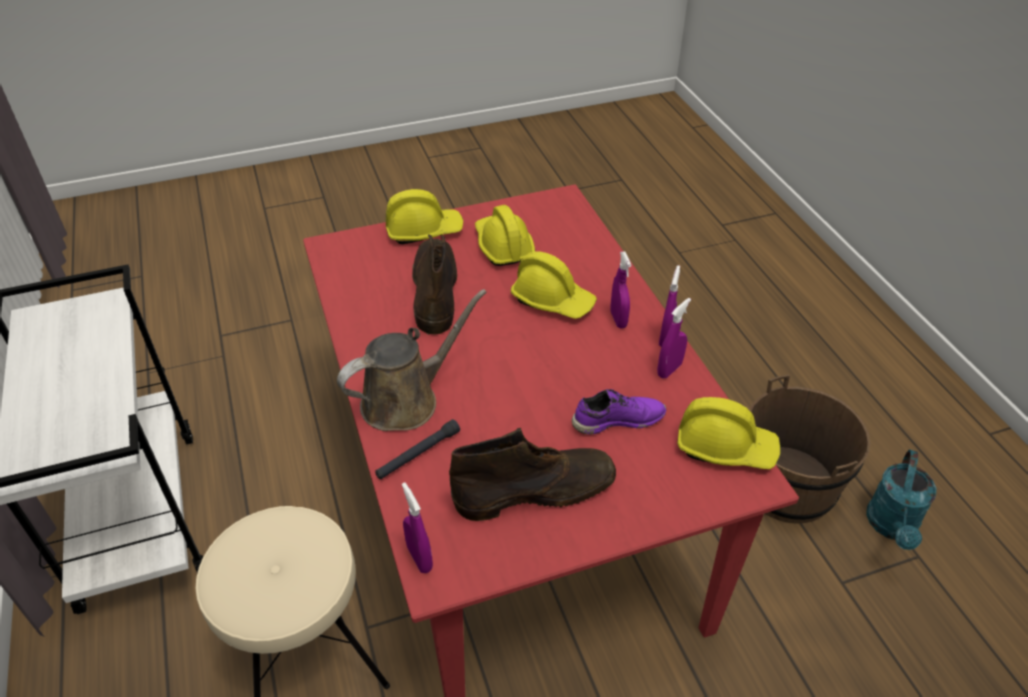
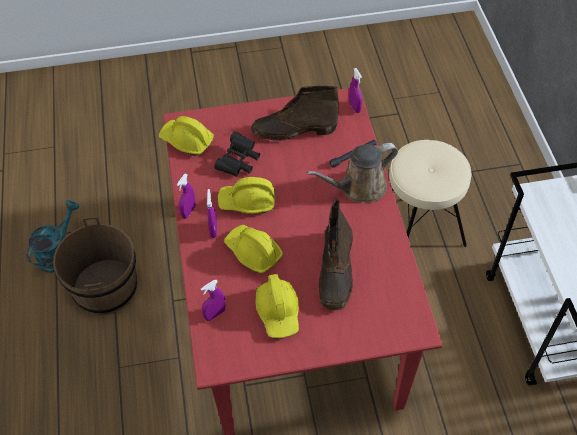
camera: 170 degrees left, 10 degrees up
(424, 230) = (341, 339): yellow hard hat -> yellow hard hat (247, 201)
(617, 419) = (239, 162): purple shoe -> black binoculars
(669, 370) = (196, 189): purple spray bottle -> purple spray bottle (215, 314)

